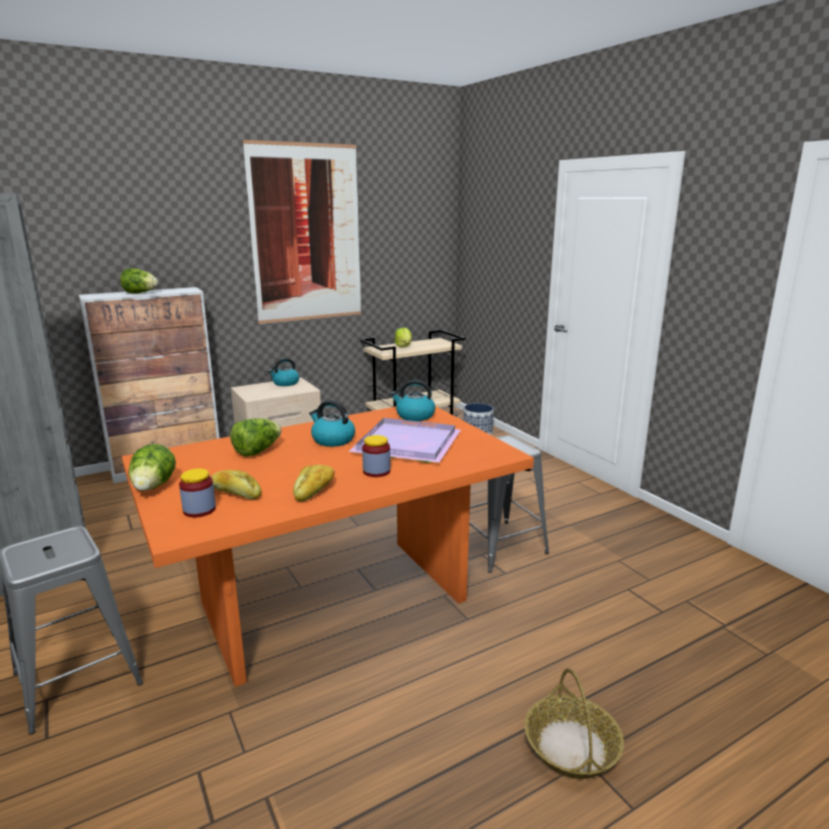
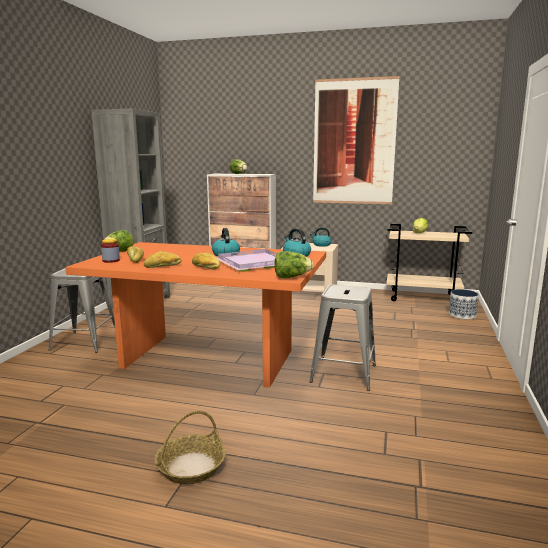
camera: 45 degrees right, 5 degrees down
(257, 451) = (184, 251): lettuce -> lettuce (291, 277)
(376, 471) = (206, 267): jar -> bread

